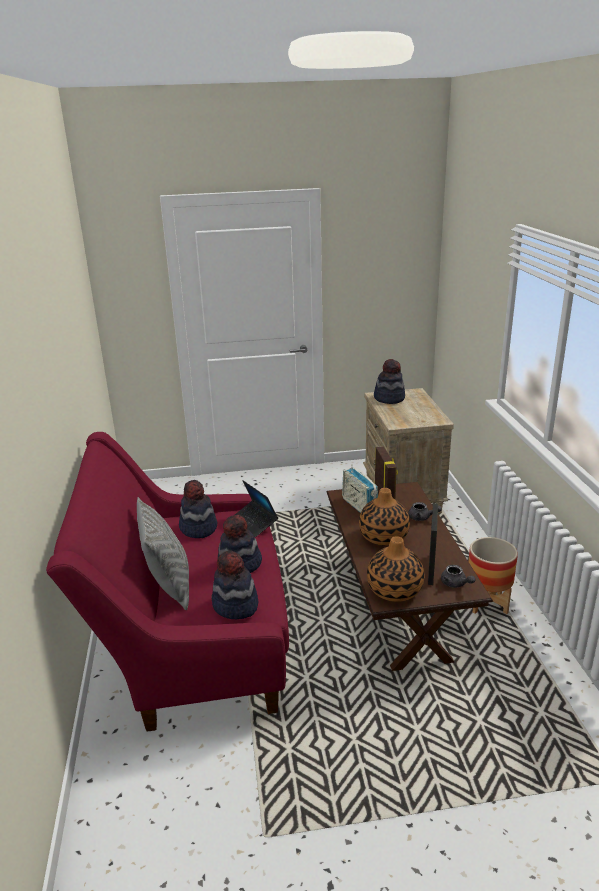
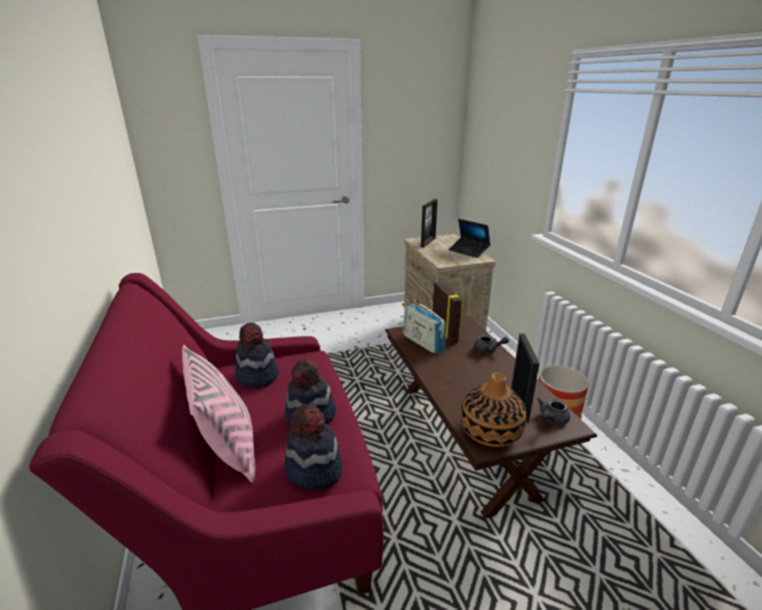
camera: 10 degrees left, 0 degrees up
(169, 585) = (228, 450): grey pillow -> pink pillow
(254, 523) = (319, 366): laptop -> laptop (469, 251)
(383, 536) = (457, 372): vase -> none
(389, 398) = (428, 242): hat -> picture frame
(455, 584) = (551, 419): grey teapot -> grey teapot turned 90 degrees clockwise

